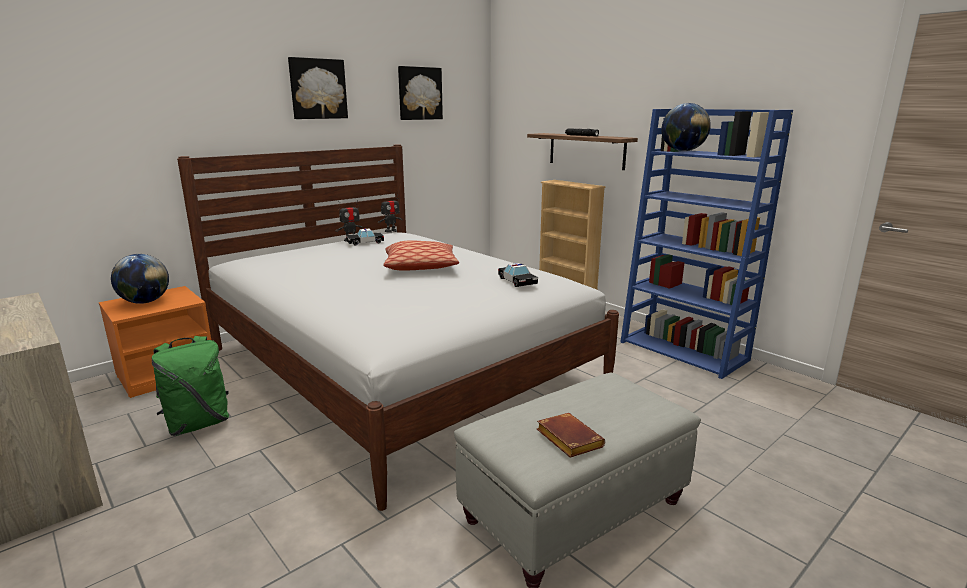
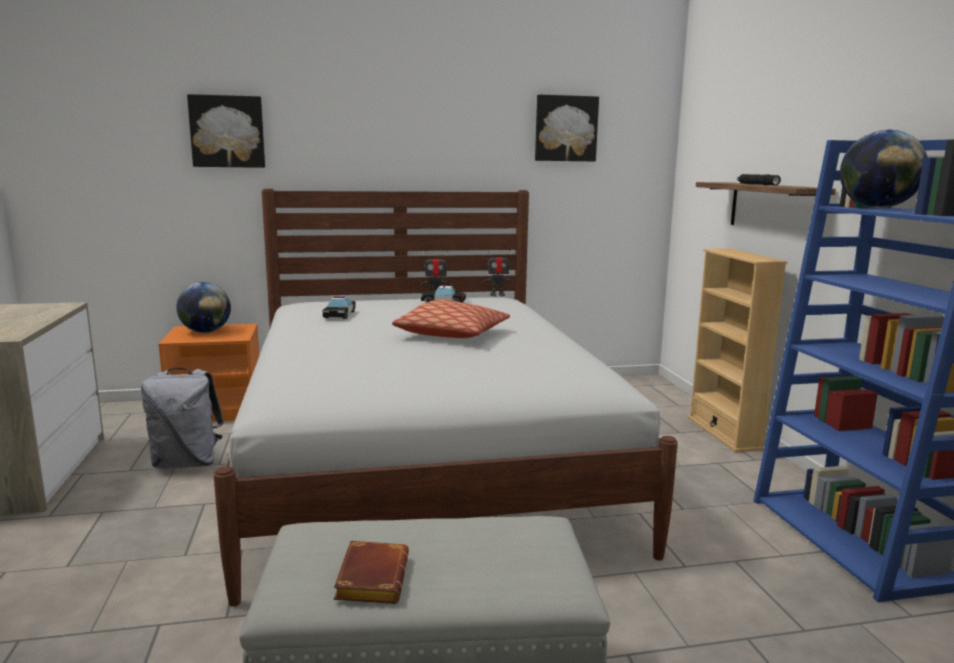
camera: 30 degrees right, 5 degrees down
(198, 424) = (187, 463): green backpack -> grey backpack
(317, 89) = (428, 121): picture -> picture (227, 131)
(517, 281) = (535, 368): toy car -> toy car (339, 315)

